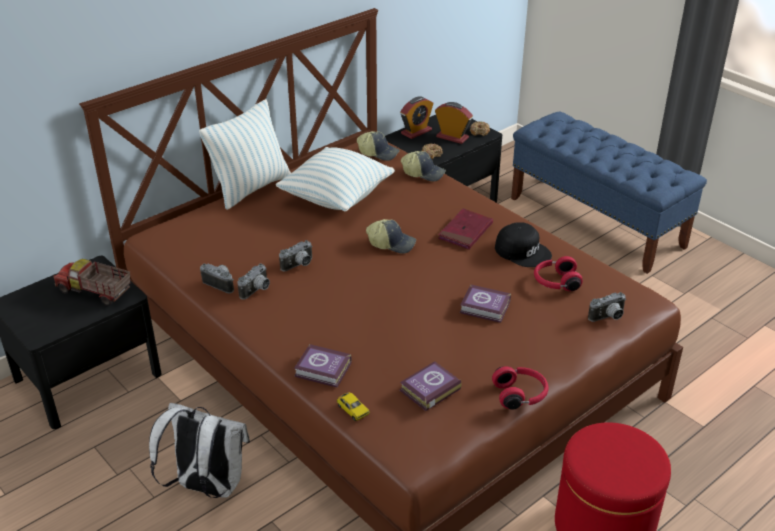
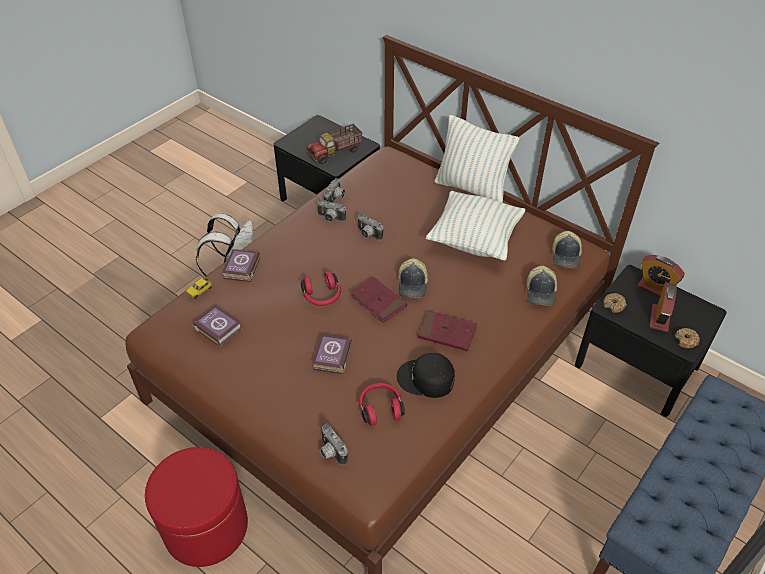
camera: 80 degrees right, 10 degrees up
(95, 292) = (335, 153): toy truck -> toy truck turned 135 degrees counterclockwise
(412, 267) = (378, 301): none -> red book
(520, 395) = (218, 388): red headphones -> red headphones (322, 296)
(523, 251) = (426, 379): black cap -> black cap turned 75 degrees clockwise

